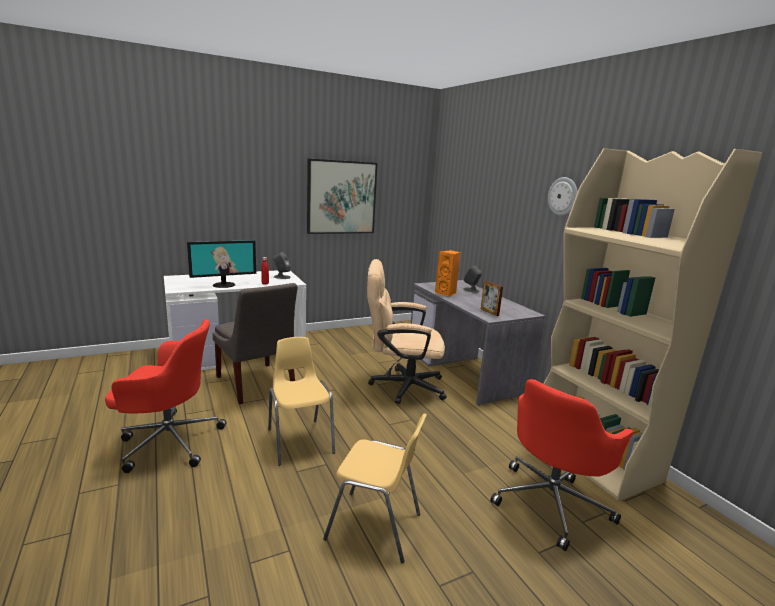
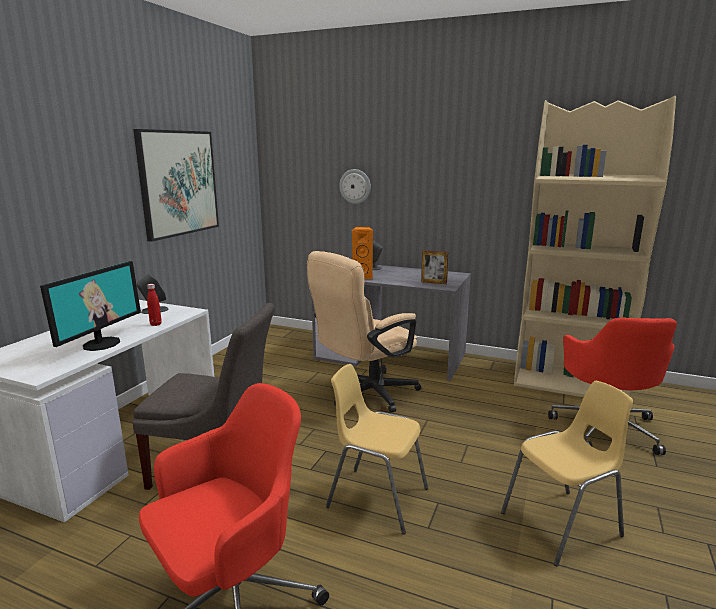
camera: 40 degrees left, 0 degrees up
(563, 196) = (471, 152): wall clock -> wall clock (355, 186)

